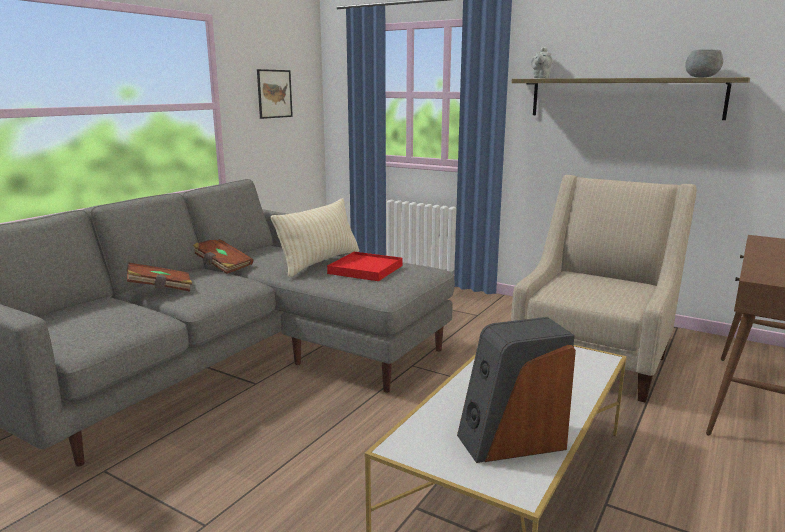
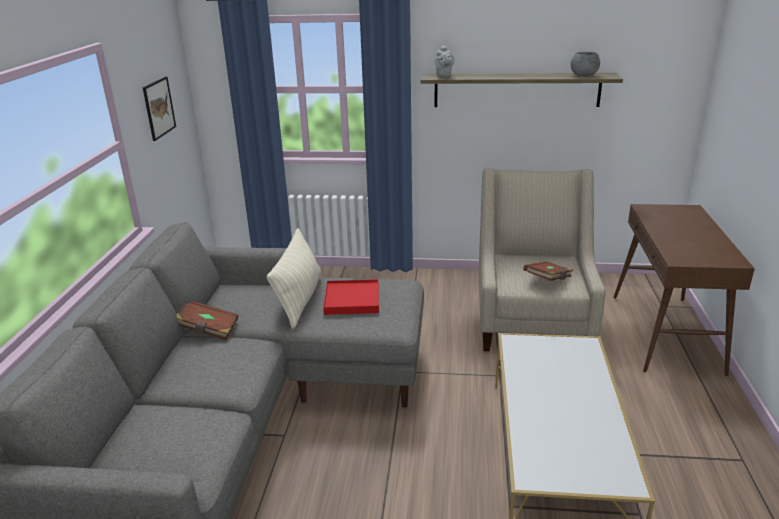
camera: 25 degrees left, 10 degrees up
(160, 289) = (186, 381): brown book -> brown book (548, 280)
(511, 441) = (592, 444): speaker -> none

